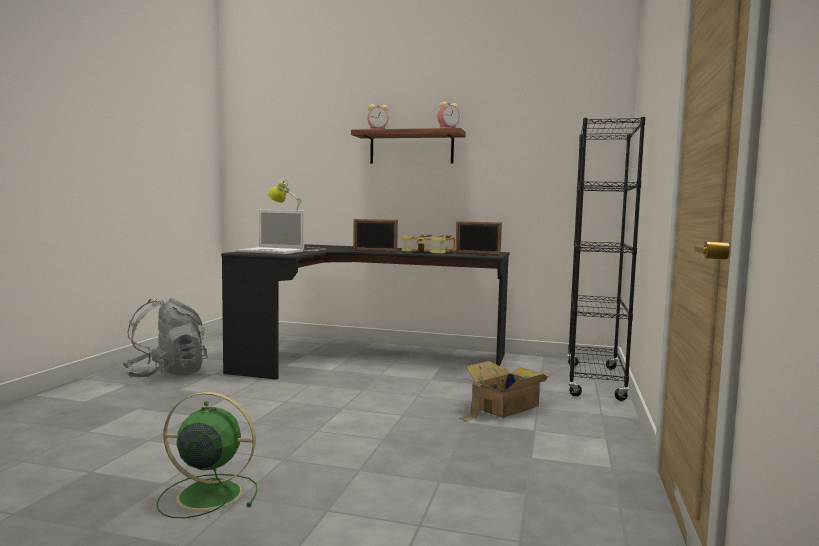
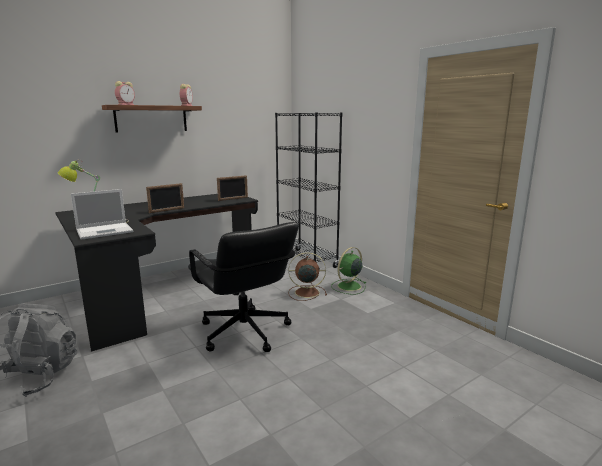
camera: 50 degrees left, 10 degrees up
(207, 495) = (307, 421): green fan -> green fan (348, 286)
(346, 410) = (244, 332): none -> black office chair
(429, 252) = (199, 203): book -> none
(503, 407) = (305, 292): cardboard box -> brown fan

